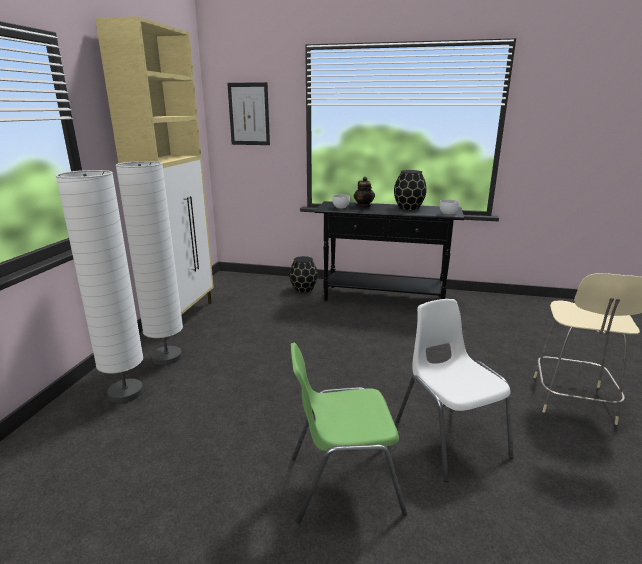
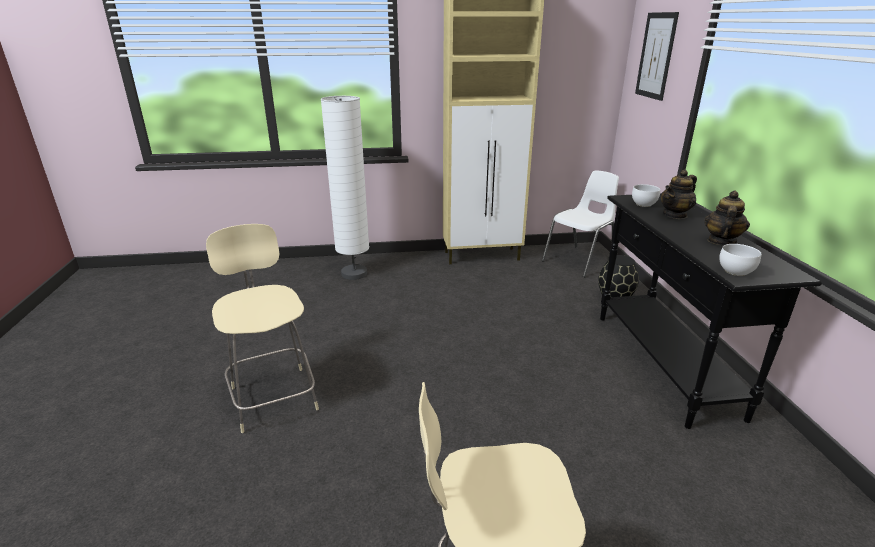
camera: 70 degrees right, 5 degrees up
(167, 357) = (409, 272): white floor lamp -> none
(342, 483) = (273, 396): green chair -> beige stool
(408, 208) = (721, 241): black vase -> teapot
(449, 437) = (352, 460): white chair -> white chair (580, 260)

